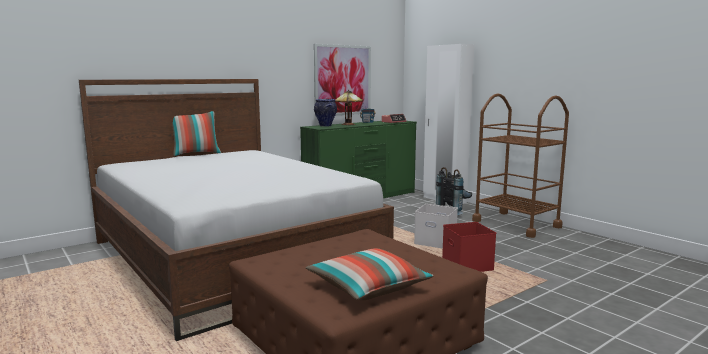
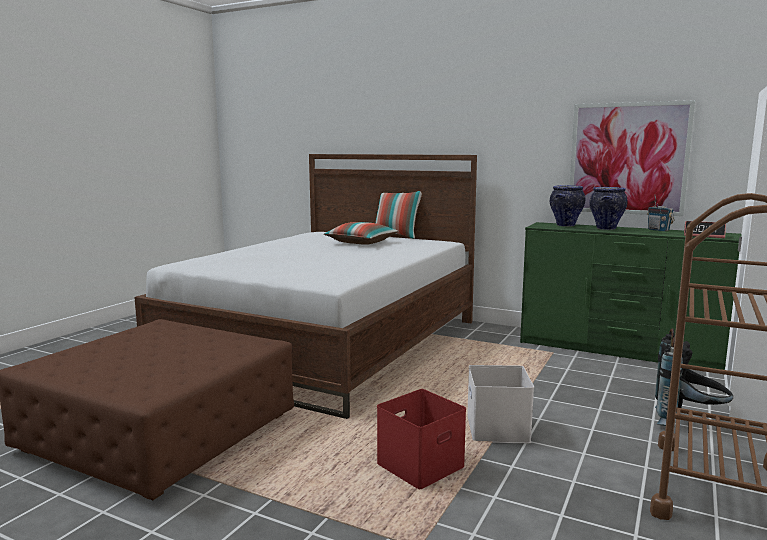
camera: 65 degrees right, 0 degrees up
(349, 124) = (606, 229): table lamp -> vase
(368, 287) = (92, 366): pillow -> pillow (361, 243)

